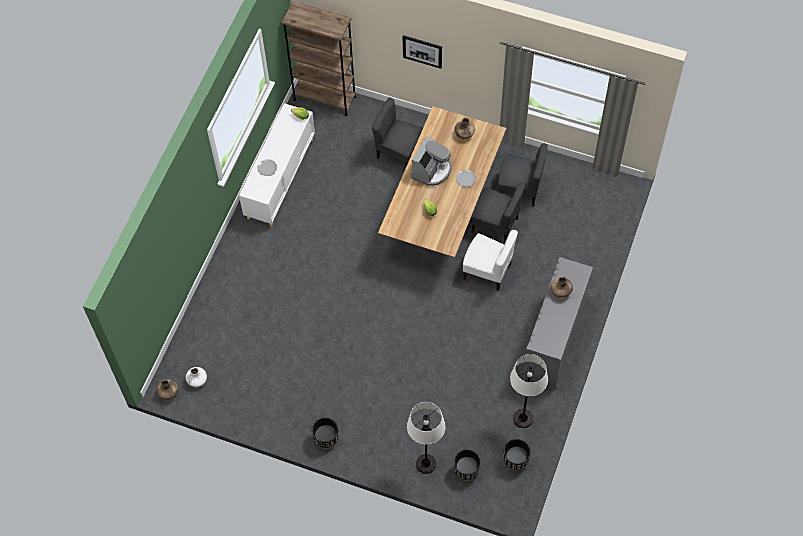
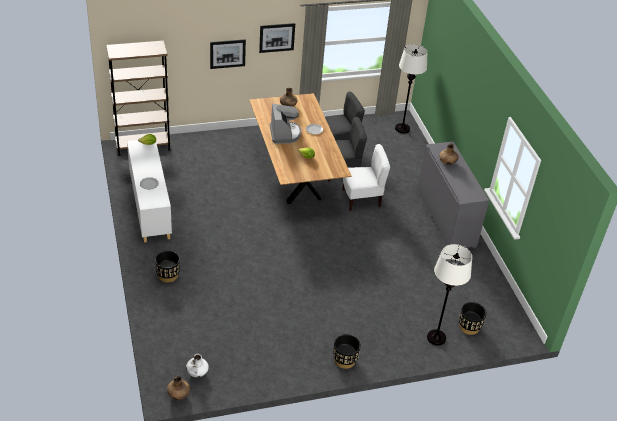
camera: 40 degrees left, 20 degrees down
(399, 152) = (231, 156): grey chair -> none
(478, 57) = (277, 37): none -> picture
(515, 460) = (495, 303): black planter -> black planter (168, 275)
(523, 419) = (474, 275): white floor lamp -> white floor lamp (402, 129)

